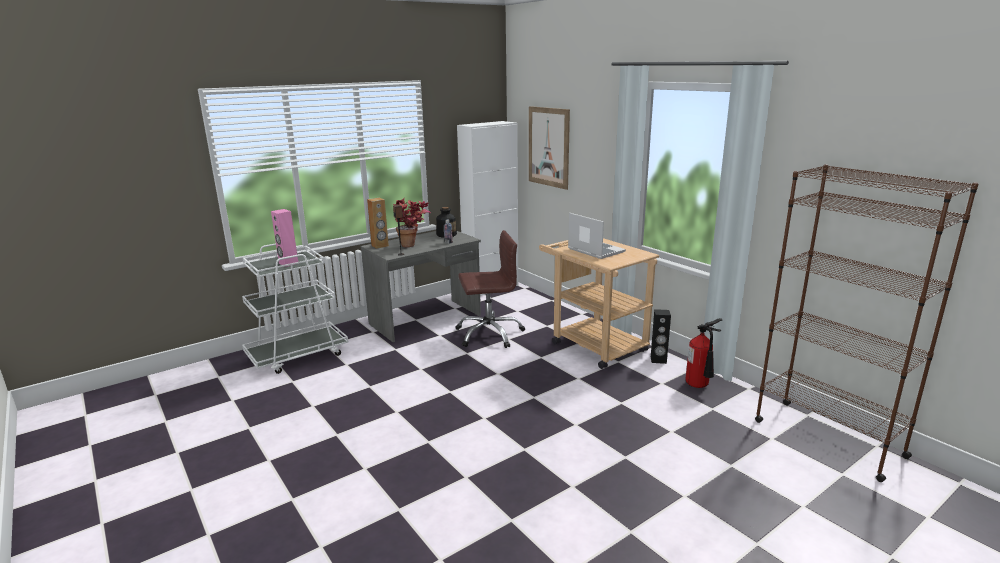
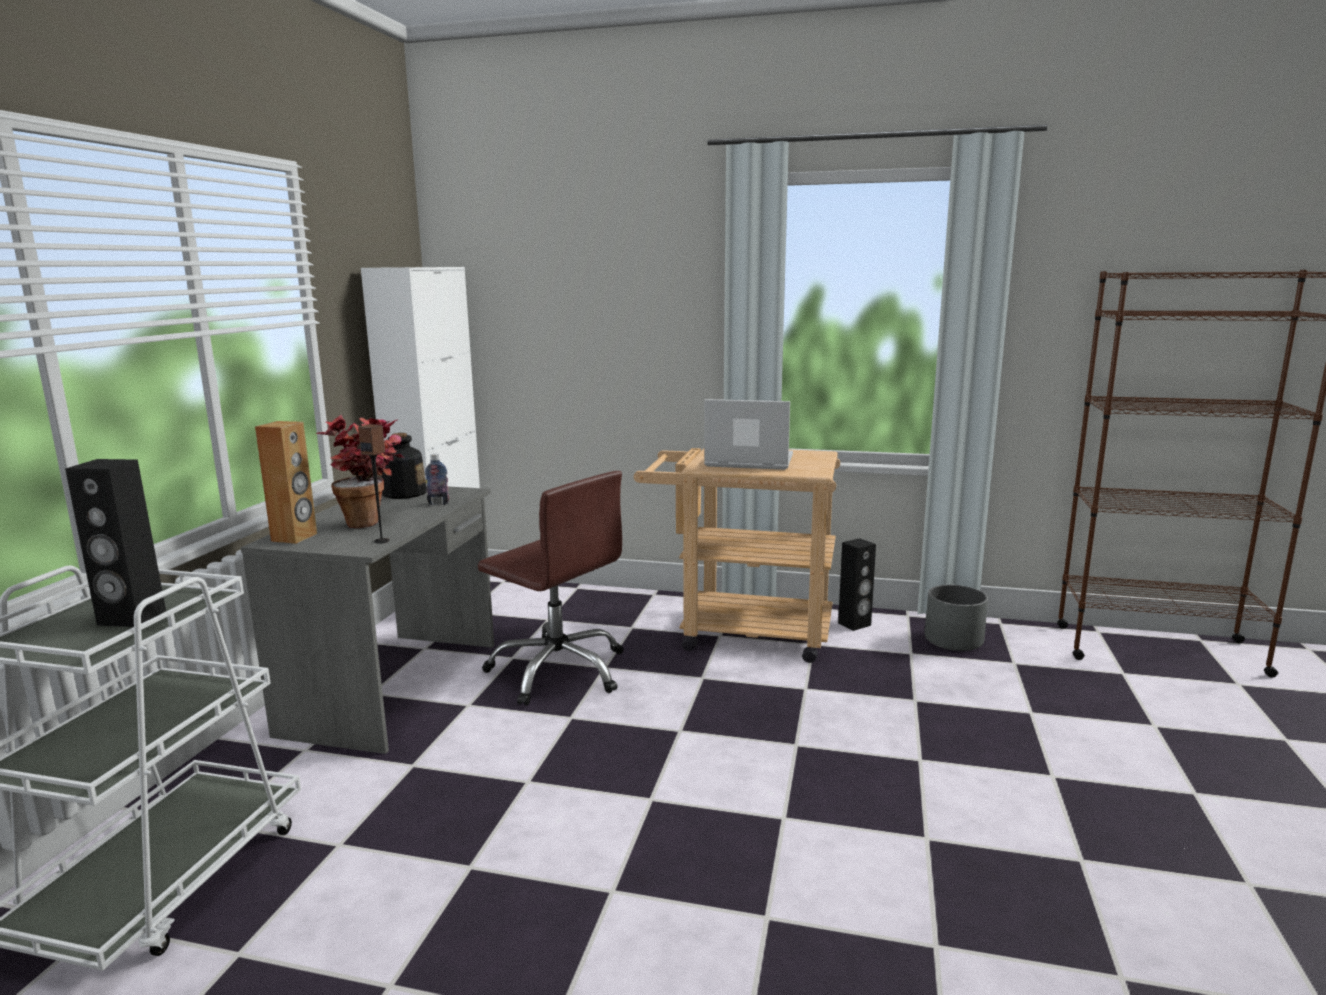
camera: 40 degrees left, 5 degrees down
(288, 263) = (131, 618): pink speaker -> black speaker
(489, 334) = (558, 670): brown office chair -> brown office chair turned 90 degrees clockwise
(548, 147) = (543, 307): picture -> none
(699, 386) = (954, 640): fire extinguisher -> grey planter

